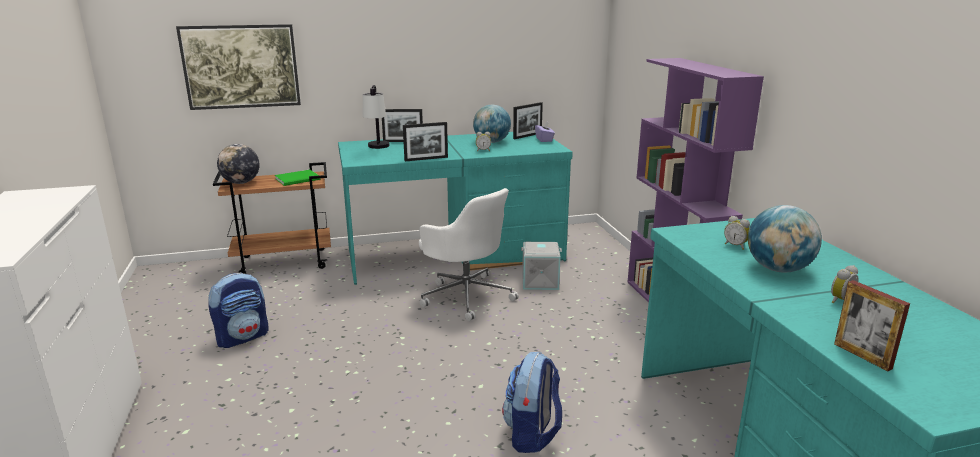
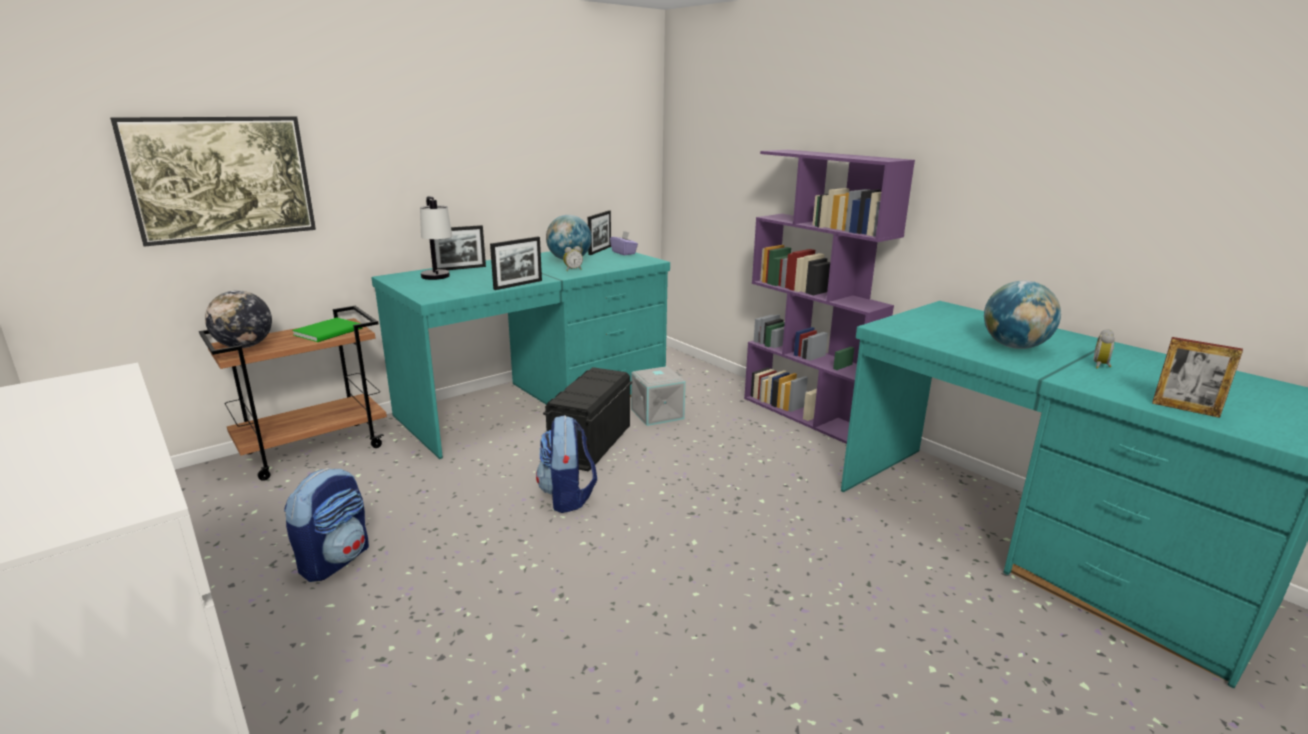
camera: 25 degrees left, 0 degrees up
(466, 296) = (590, 445): white office chair -> black storage box
(532, 434) = (793, 579): backpack -> backpack (567, 497)
(736, 246) = (951, 331): alarm clock -> none

